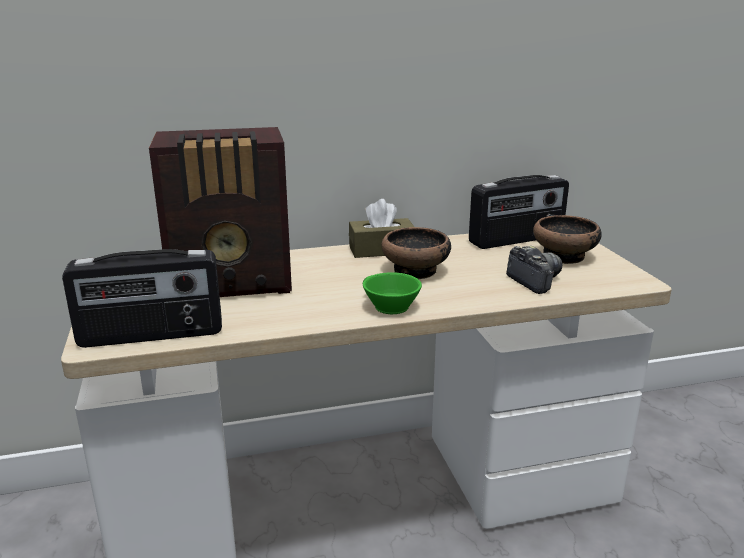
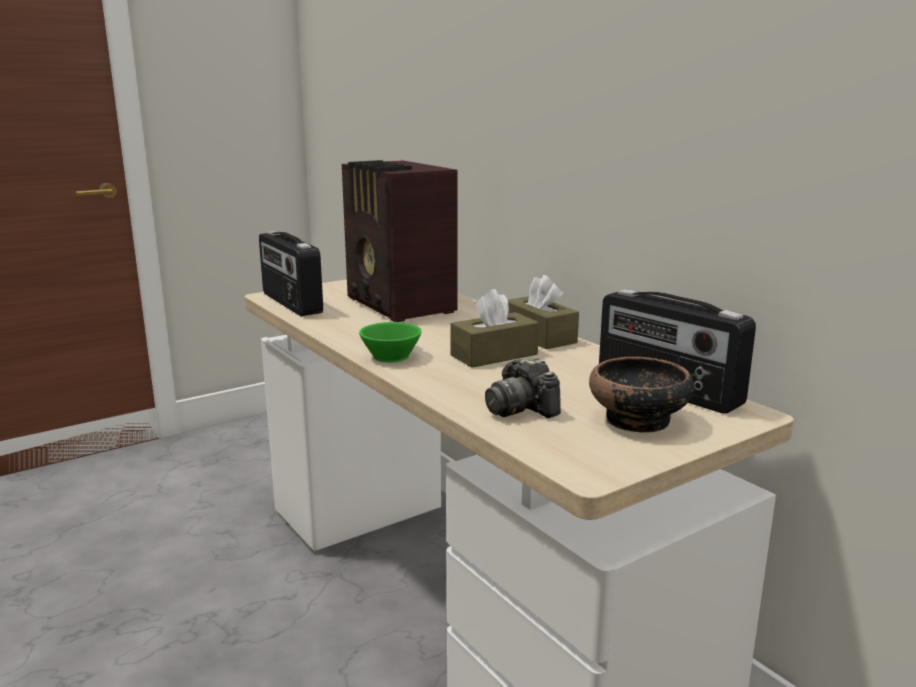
camera: 70 degrees right, 5 degrees down
(416, 271) = (494, 355): bowl -> brown tissue box
(534, 281) = (521, 408): camera -> camera turned 105 degrees clockwise

